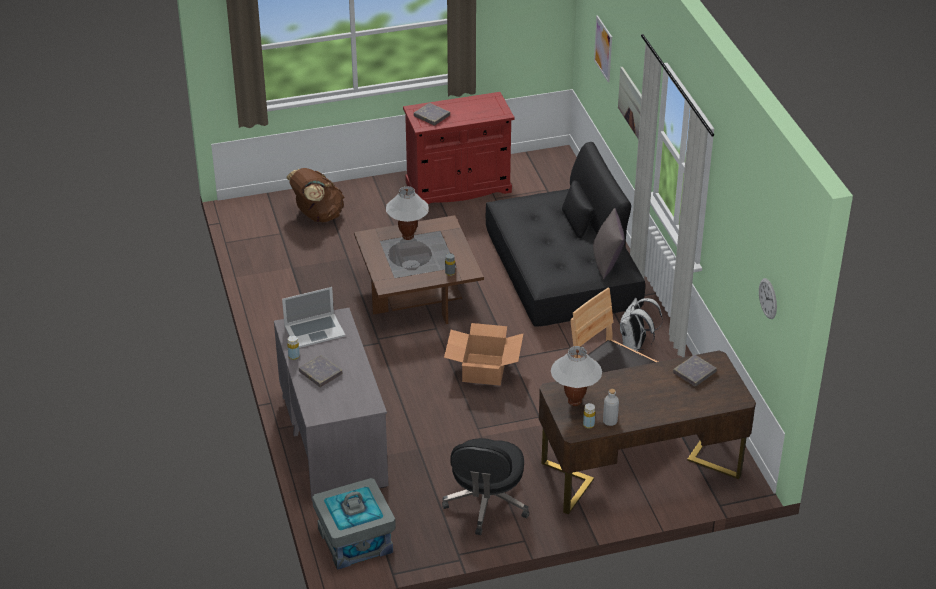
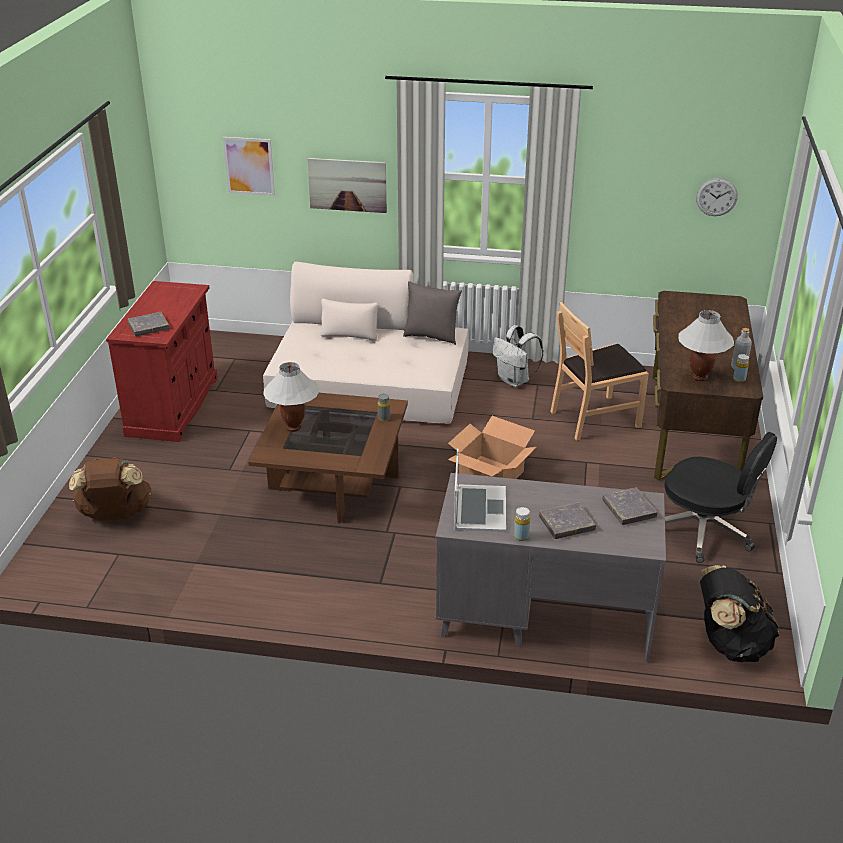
camera: 65 degrees left, 5 degrees down
(355, 540) = (730, 644): grey storage box -> black backpack
(562, 270) = (370, 386): black sofa -> beige sofa
(694, 373) = (685, 310): grey book -> grey book (629, 509)

